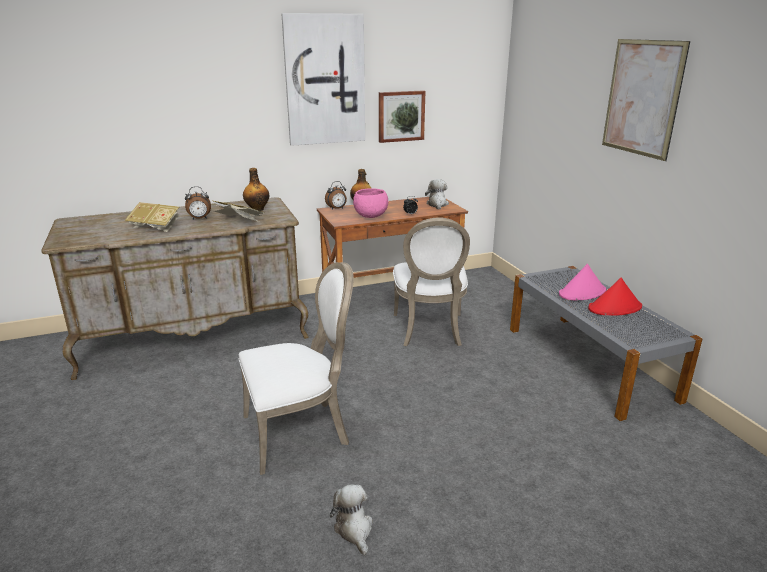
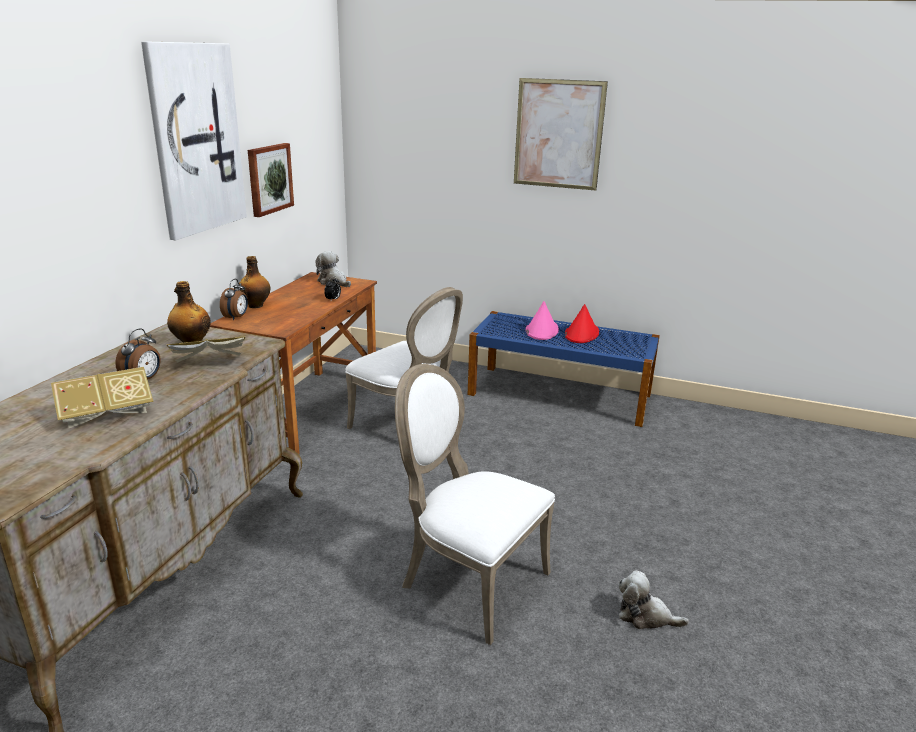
camera: 50 degrees left, 0 degrees up
(300, 431) = (468, 581): white chair -> white chair turned 75 degrees counterclockwise
(371, 216) = (297, 314): pink bowl -> none
(589, 362) = (559, 394): grey bench -> blue bench

